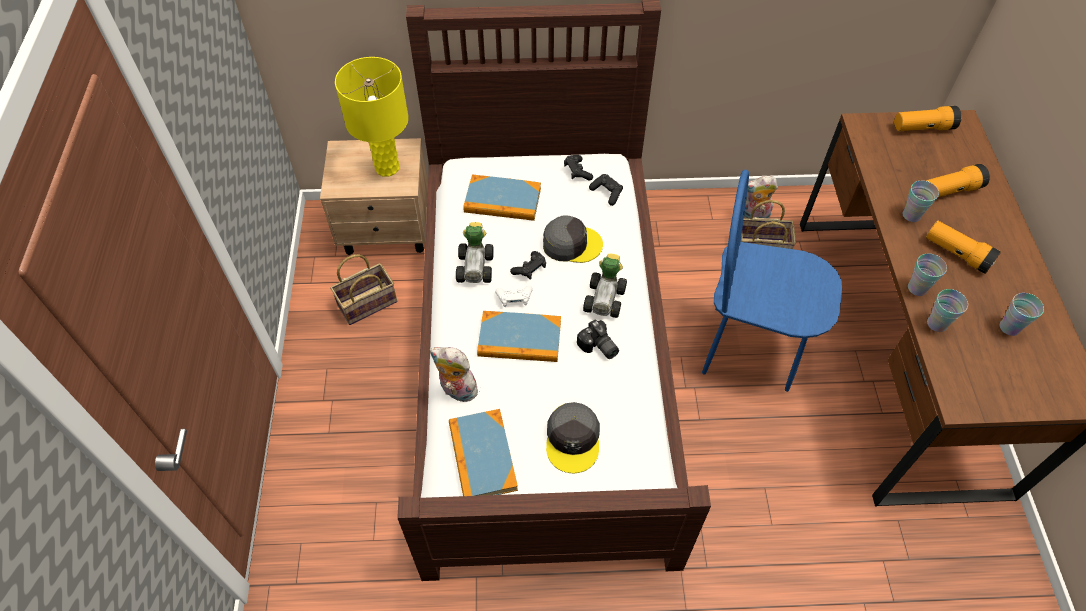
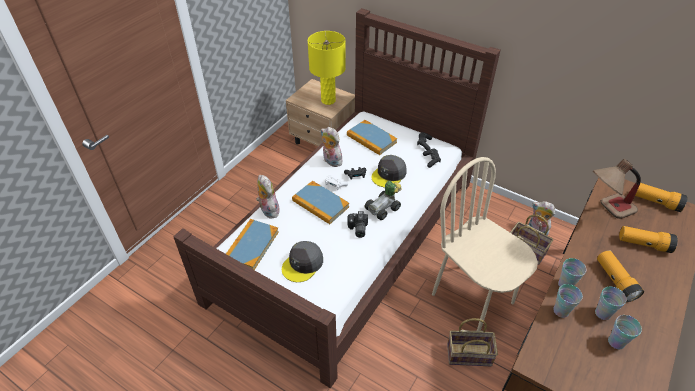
camera: 35 degrees right, 10 degrees down
(368, 302) = (286, 168): basket -> basket (470, 354)
(476, 265) = (331, 161): toy car -> plush toy
(571, 243) = (389, 174): grey cap -> grey cap turned 90 degrees clockwise
(750, 349) = (473, 298): blue chair -> beige chair
(885, 169) = (605, 212): none -> table lamp
(911, 215) = (600, 244): cup -> cup (602, 313)

